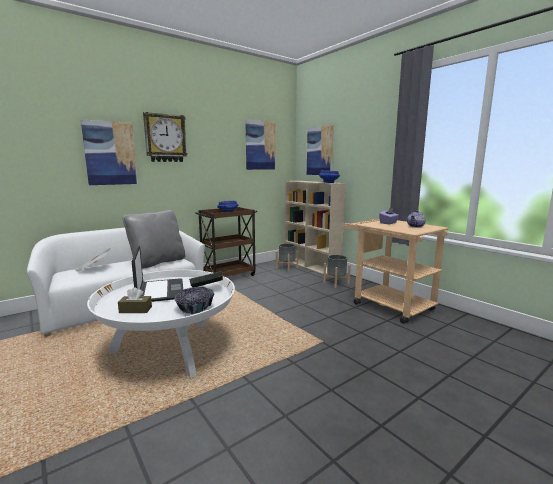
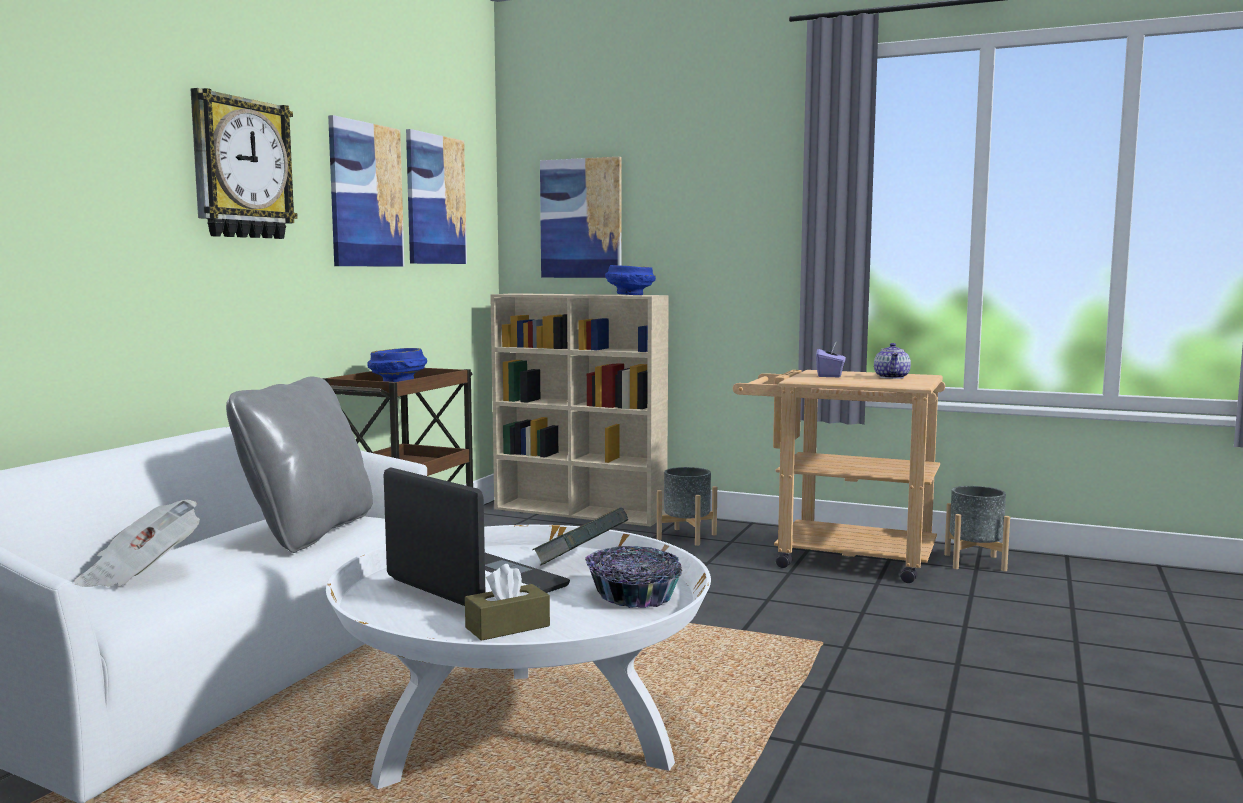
camera: 30 degrees left, 5 degrees down
(110, 153) = (109, 207): picture -> picture (366, 195)
(286, 268) = (528, 524): grey planter -> grey planter (974, 562)

